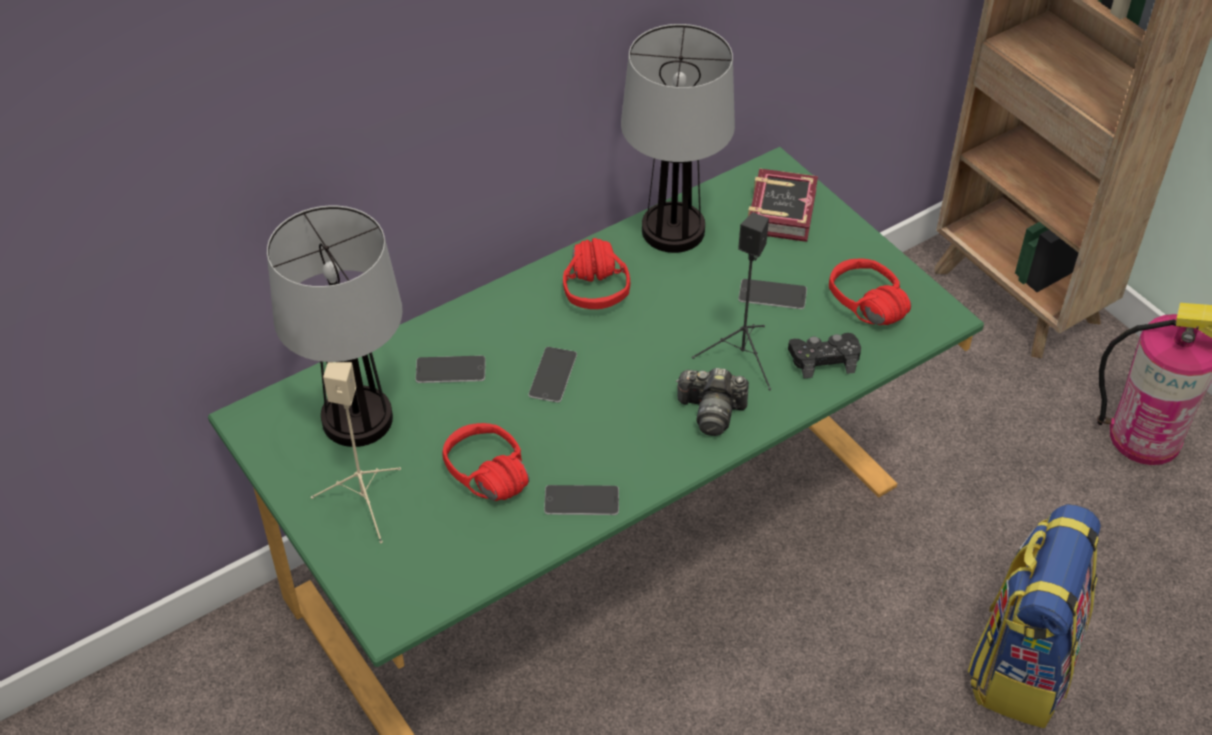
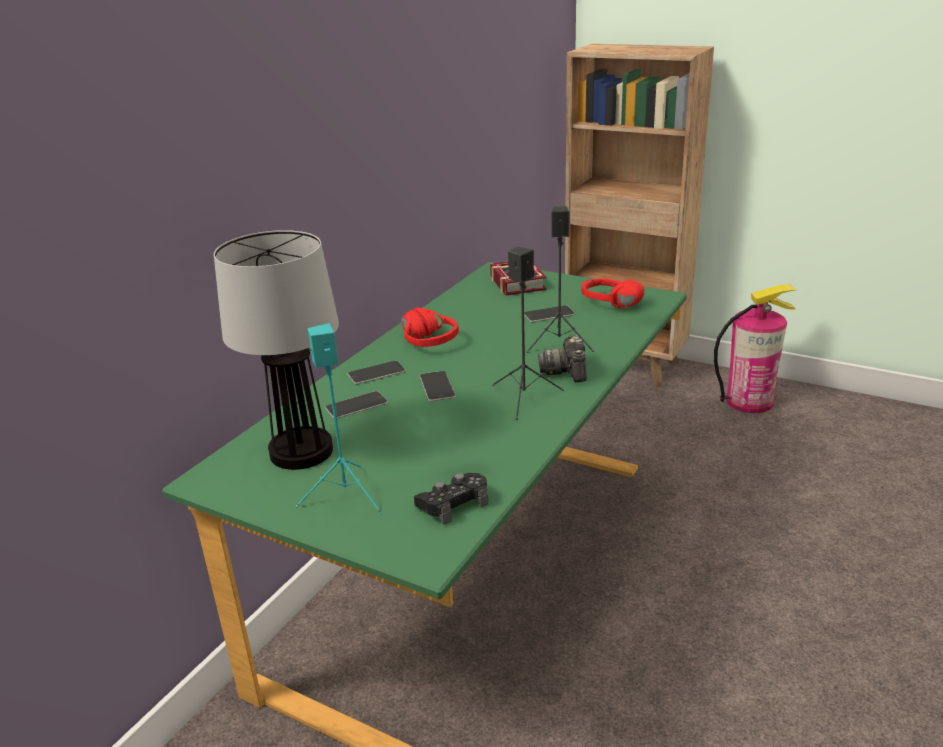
camera: 25 degrees left, 20 degrees down
(364, 501) = (346, 494): beige speaker -> turquoise speaker
(476, 482) = (430, 455): red headphones -> none
(581, 500) = (521, 439): phone -> phone (376, 373)
(633, 435) = (525, 397): none -> black speaker
(672, 231) = (456, 306): table lamp -> none
(711, 411) = (566, 371): camera -> camera turned 105 degrees clockwise
(824, 359) = (612, 330): black game controller -> black game controller (453, 503)
(1022, 664) = (793, 528): backpack -> none

